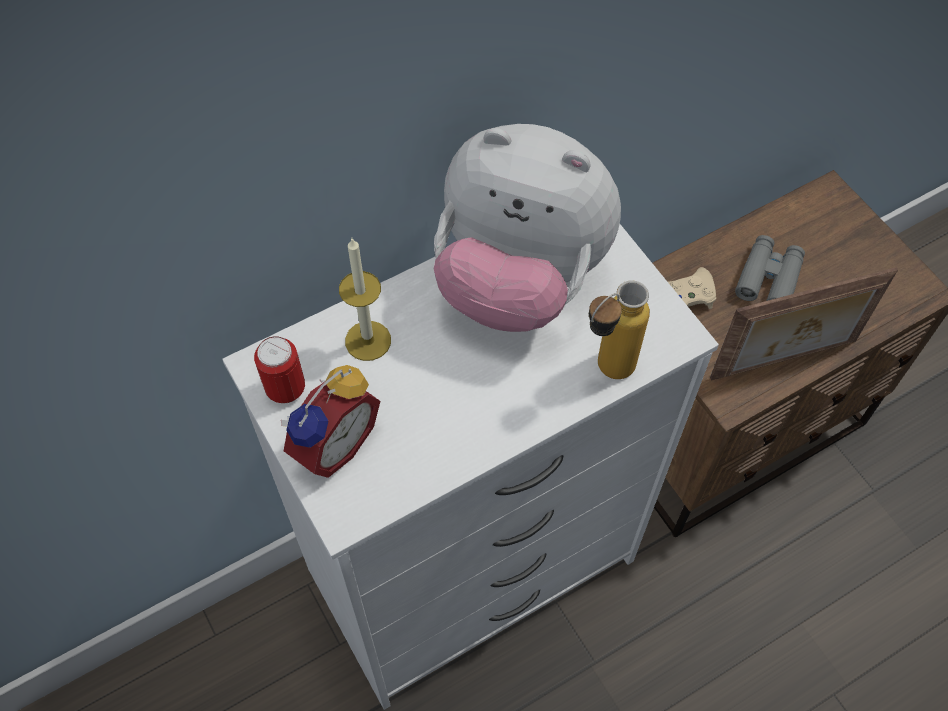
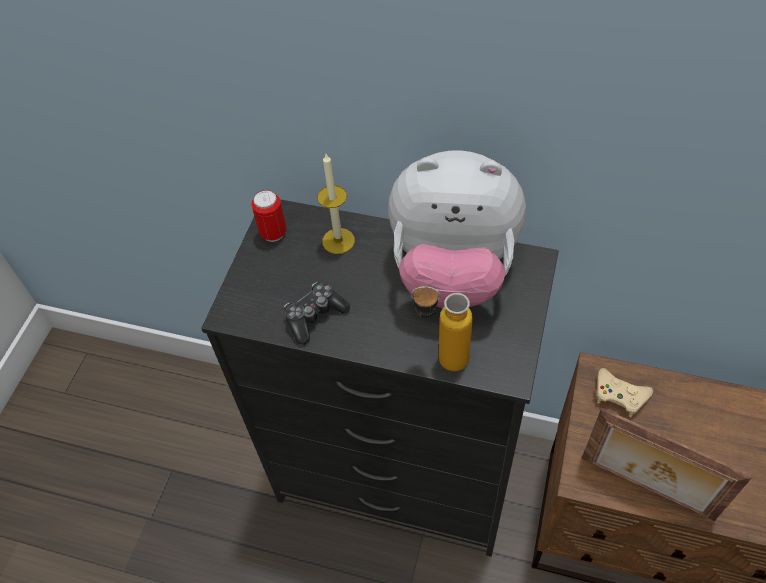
camera: 50 degrees right, 5 degrees down
(332, 443) = (263, 276): alarm clock -> none
(438, 437) = (315, 316): none -> game controller
(472, 567) = (397, 473): white dresser -> black dresser
(518, 280) = (453, 271): plush toy -> plush toy turned 60 degrees counterclockwise
(768, 278) = (694, 431): grey binoculars -> none

